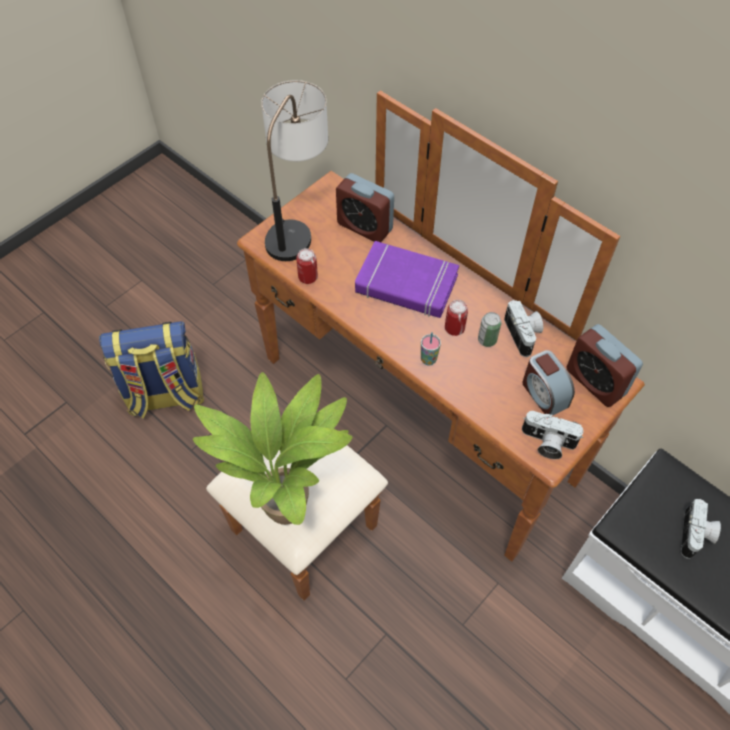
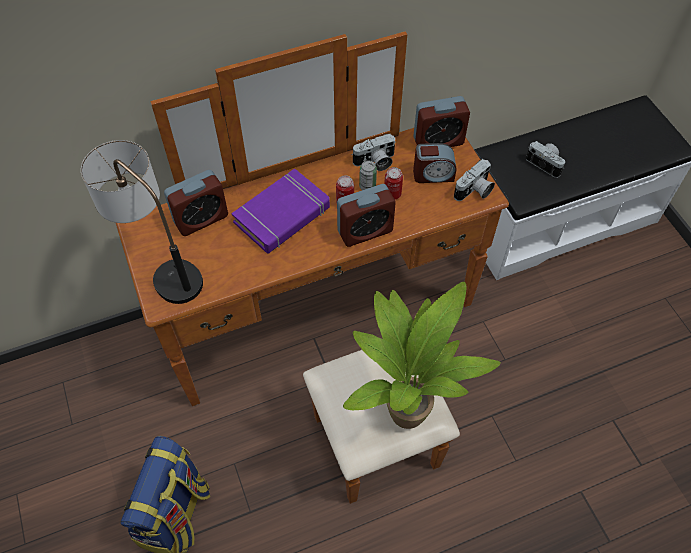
camera: 65 degrees left, 0 degrees up
(308, 277) = (229, 282): can -> can (392, 194)
(428, 360) = (365, 231): cup -> alarm clock
(524, 334) = (375, 162): camera -> camera turned 150 degrees clockwise

